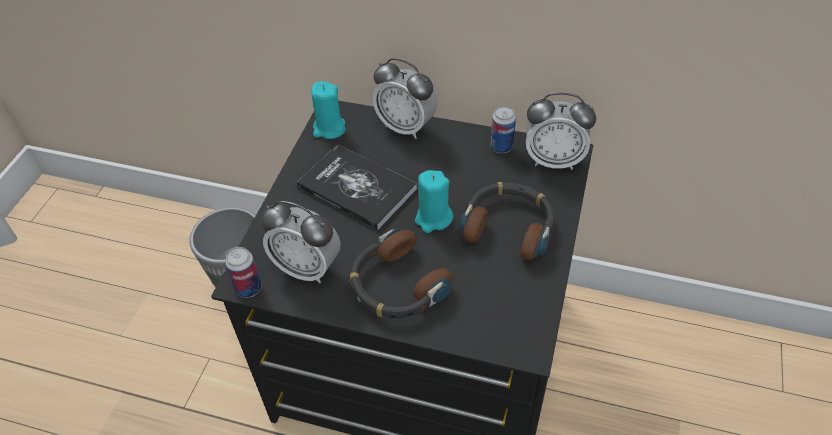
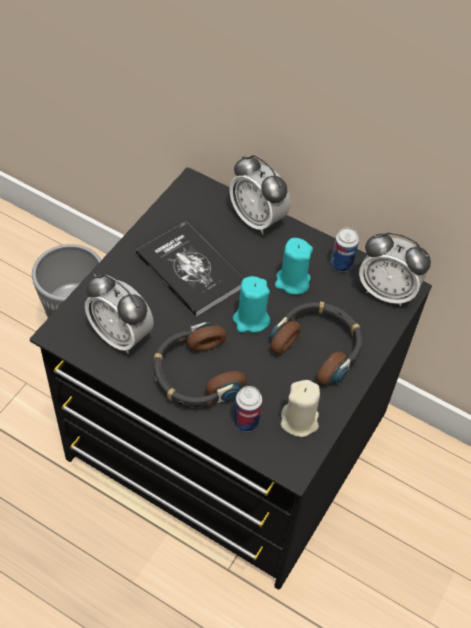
camera: 10 degrees right, 5 degrees up
(248, 288) = (64, 341): can -> can (246, 421)
(329, 129) = (184, 202): turquoise candle -> turquoise candle (292, 282)
(518, 302) = (299, 421): none -> beige candle

